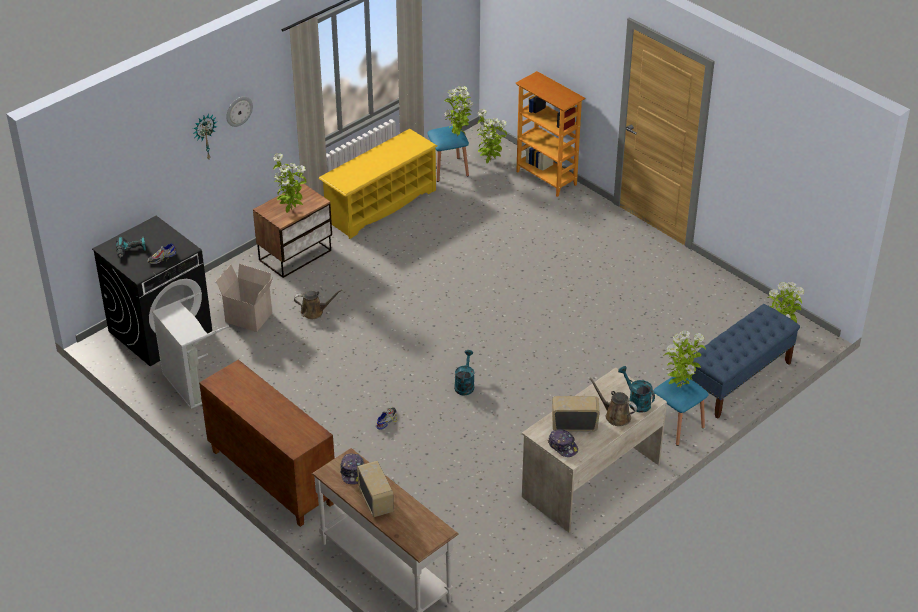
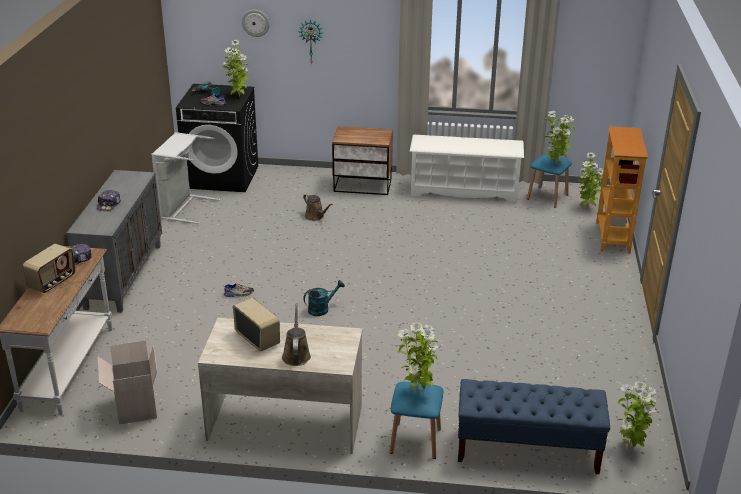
camera: 50 degrees right, 10 degrees down
(238, 111) = (347, 35): wall clock -> wall clock (255, 23)
(247, 318) = (274, 198): cardboard box -> cardboard box (135, 407)
(271, 477) = (123, 276): brown cabinet -> grey cabinet
(291, 210) = (356, 137): potted plant -> potted plant (238, 97)
(380, 205) = (464, 190): yellow shoe rack -> white shoe rack
(563, 446) = (223, 344): cap -> cap (109, 205)
(636, 402) = (329, 358): turquoise watering can -> none

